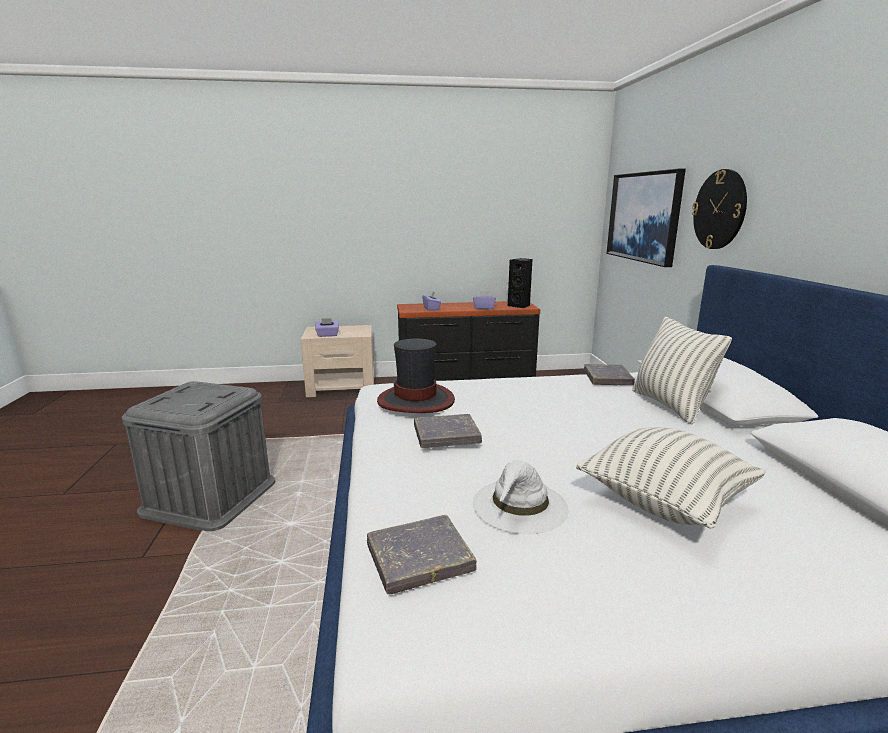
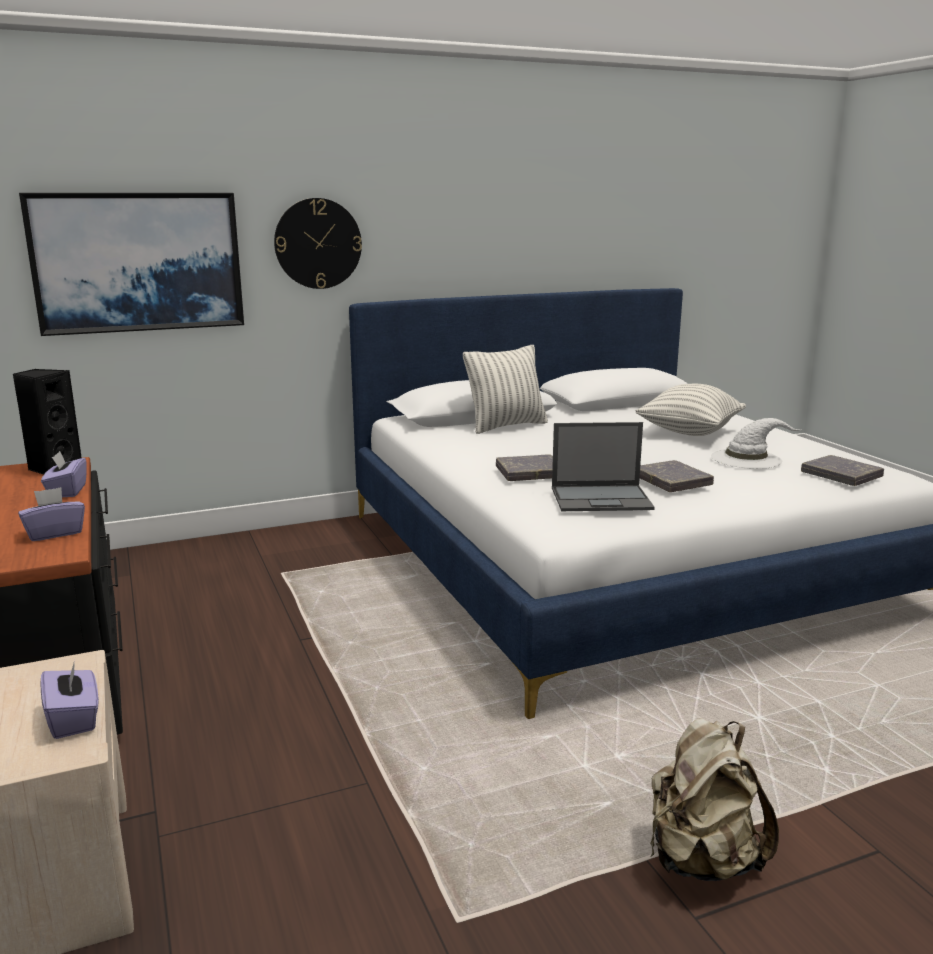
camera: 105 degrees left, 0 degrees up
(210, 497) = (701, 860): grey storage box -> beige backpack
(416, 400) = (602, 498): hat -> laptop
(607, 378) = (440, 440): grey book -> grey book (529, 473)

